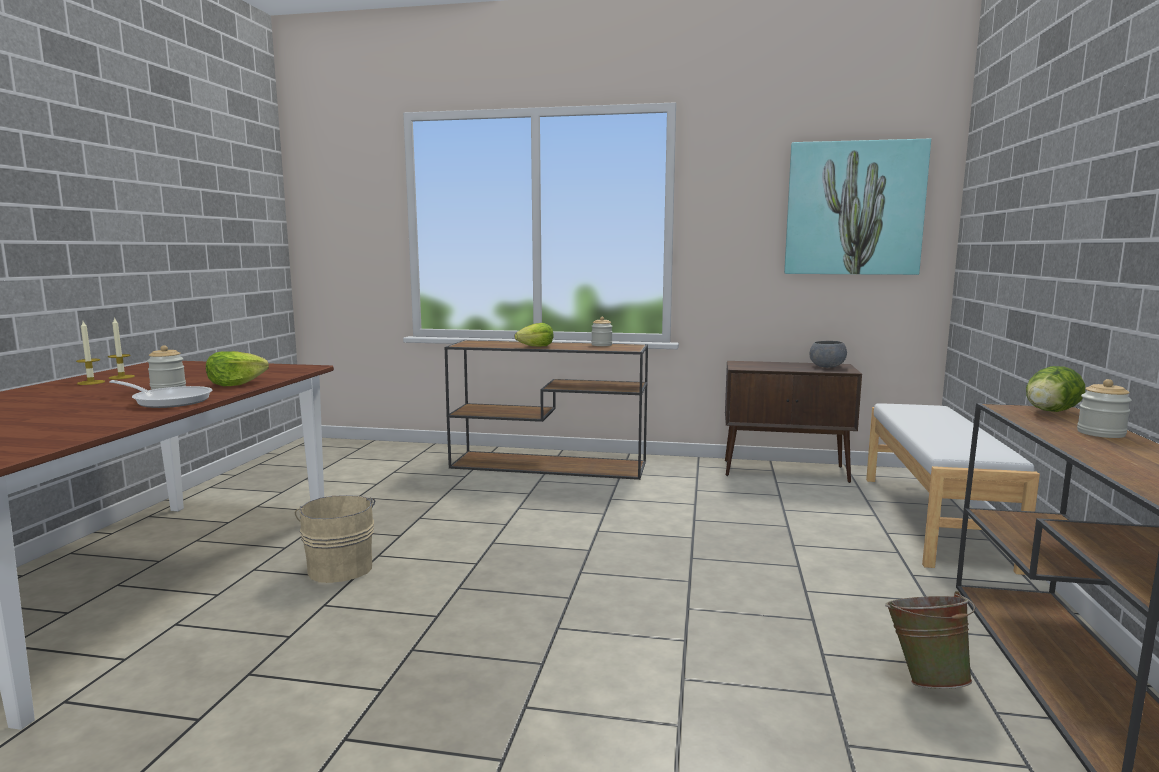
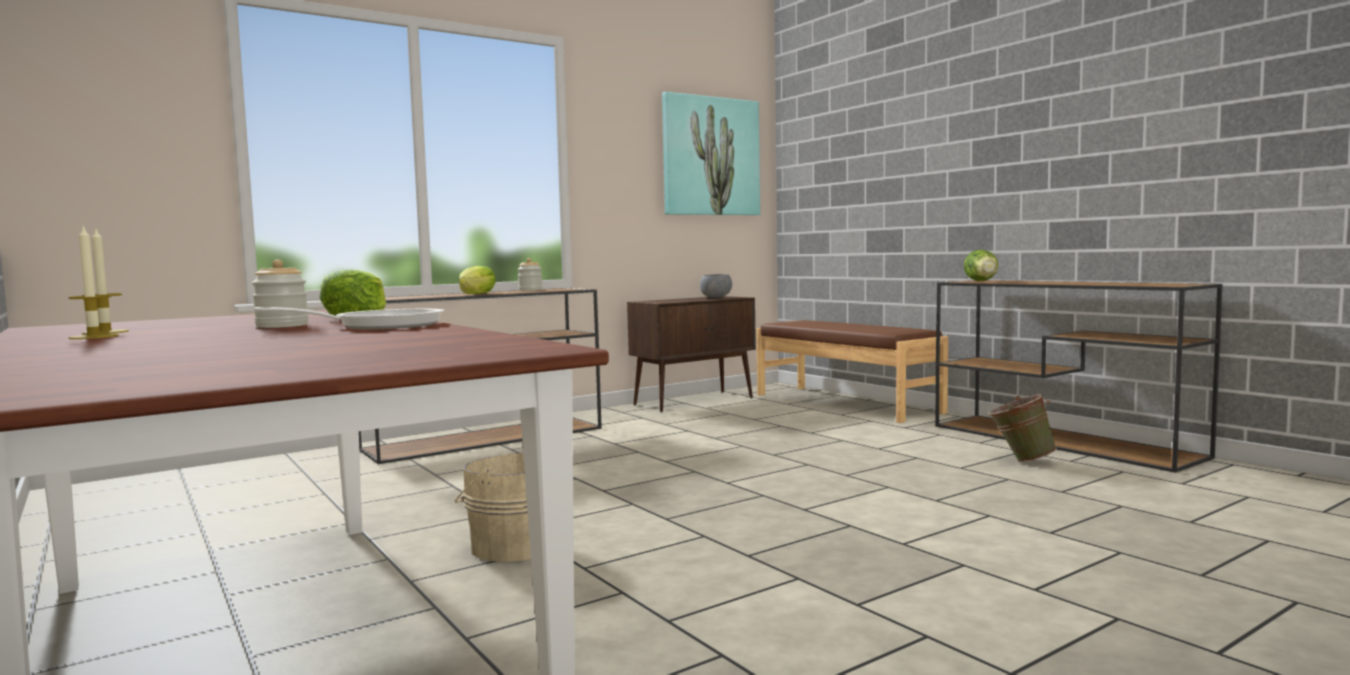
camera: 45 degrees left, 5 degrees down
(934, 519) = (846, 403): white bench -> brown bench
(1101, 433) = (1039, 281): jar -> none

